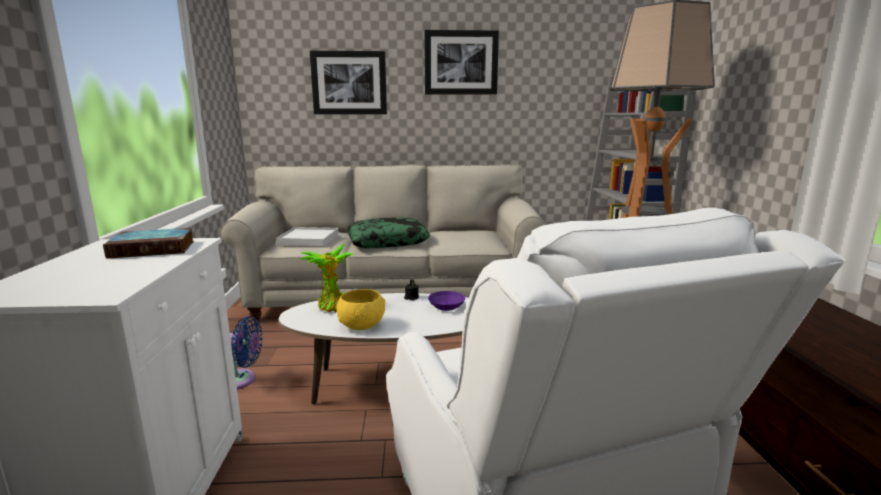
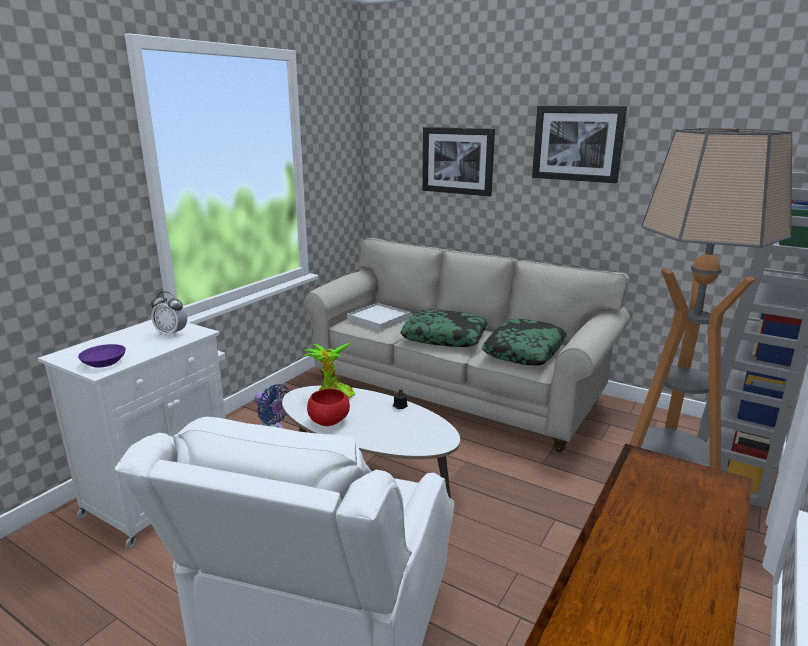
camera: 35 degrees right, 5 degrees up
(155, 249) = (171, 334): book -> alarm clock
(362, 325) = (329, 421): yellow bowl -> red bowl
(446, 307) = (415, 425): purple bowl -> purple bowl (103, 363)
(467, 237) = (524, 351): none -> pillow

